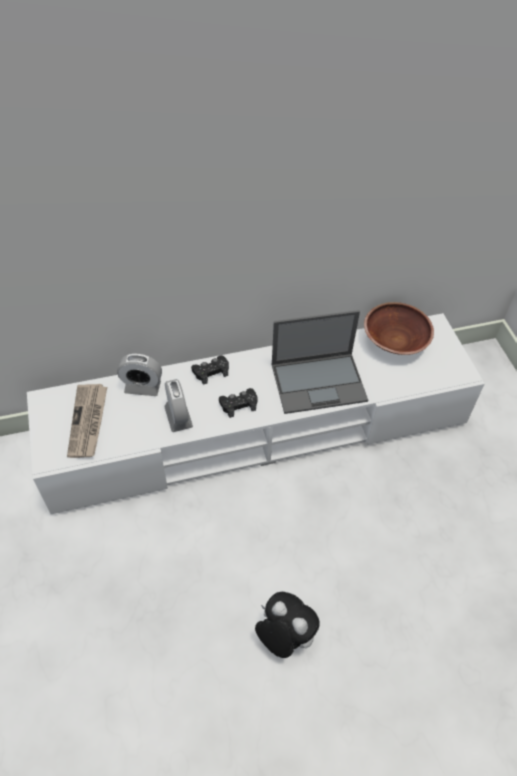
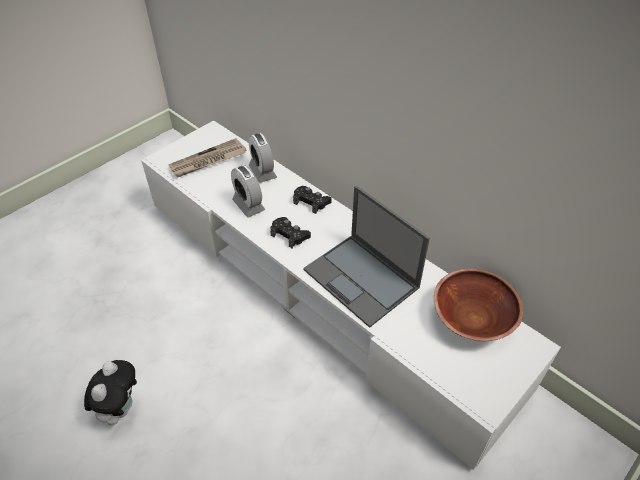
camera: 60 degrees right, 5 degrees down
(178, 417) = (248, 205): alarm clock -> alarm clock turned 105 degrees clockwise

